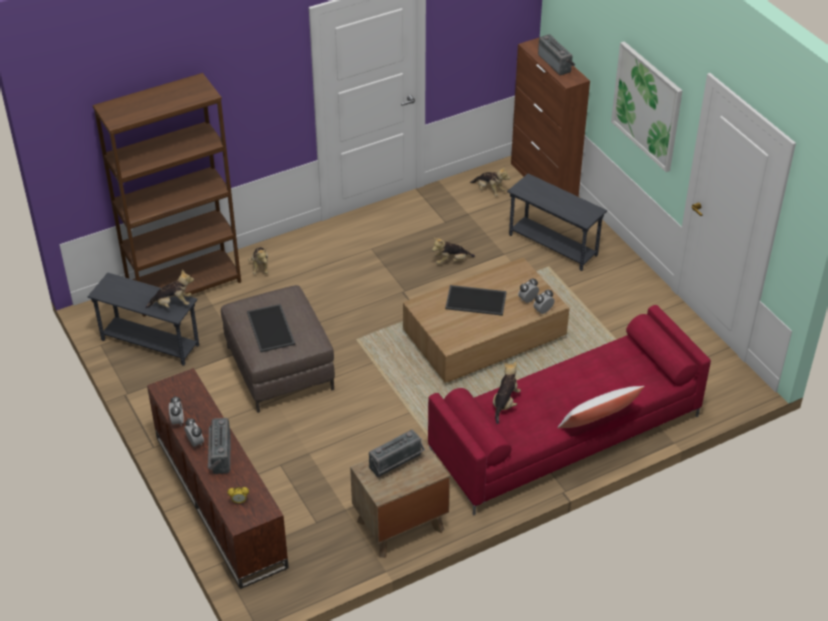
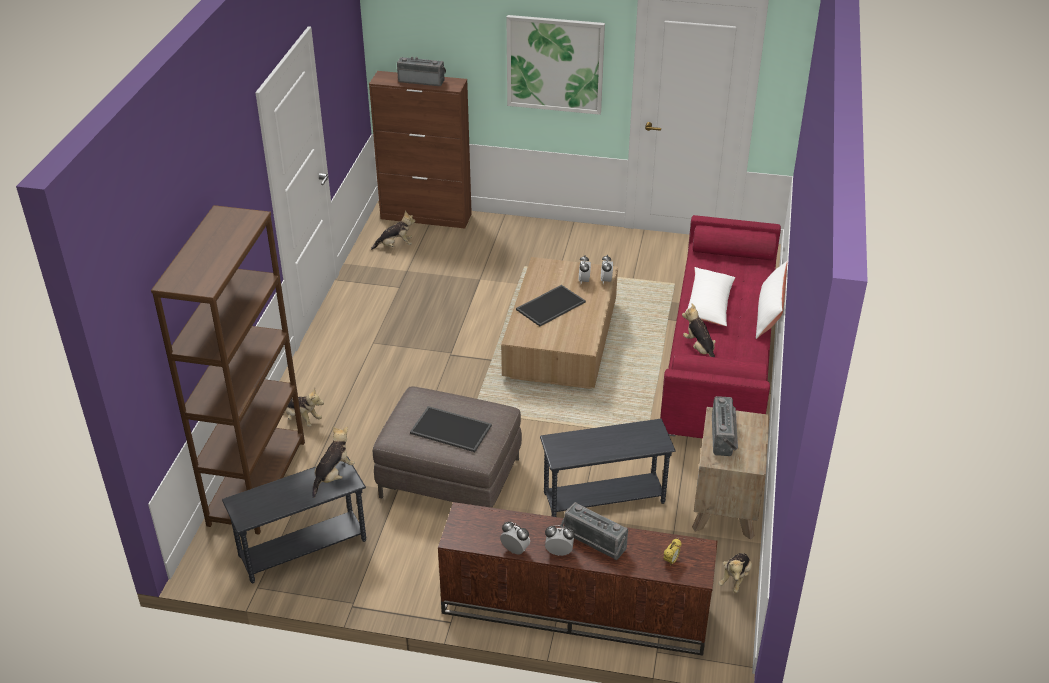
camera: 50 degrees left, 5 degrees down
(451, 261) = (450, 309): plush toy -> plush toy (735, 578)
(553, 245) = (503, 251): grey side table -> grey side table (603, 498)
(570, 379) = (709, 304): none -> white pillow

